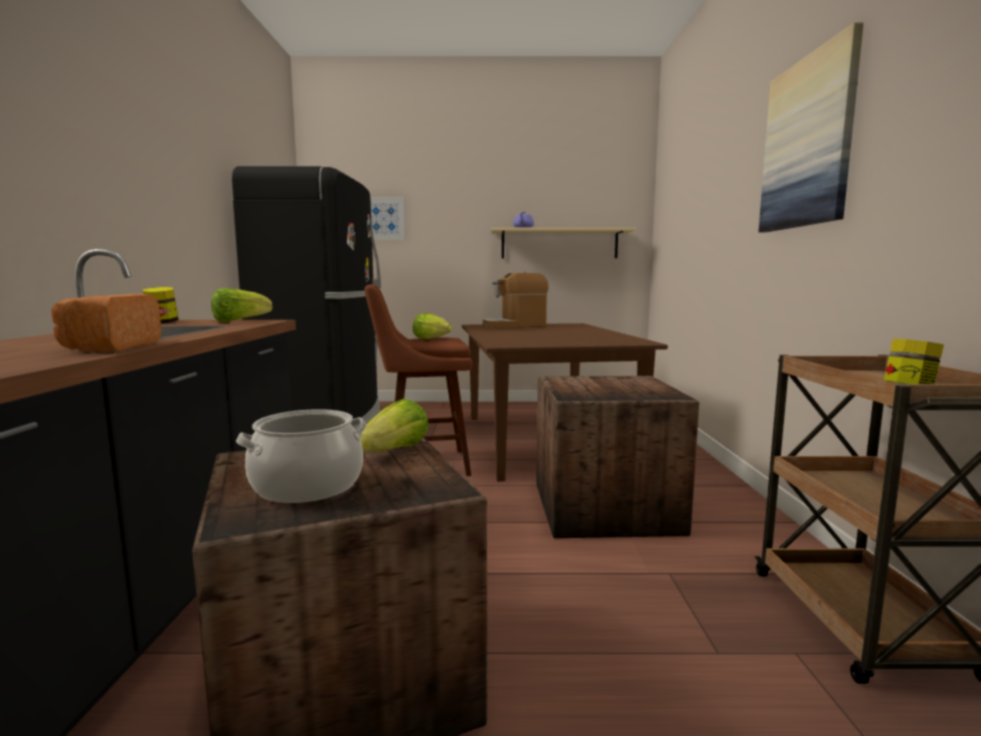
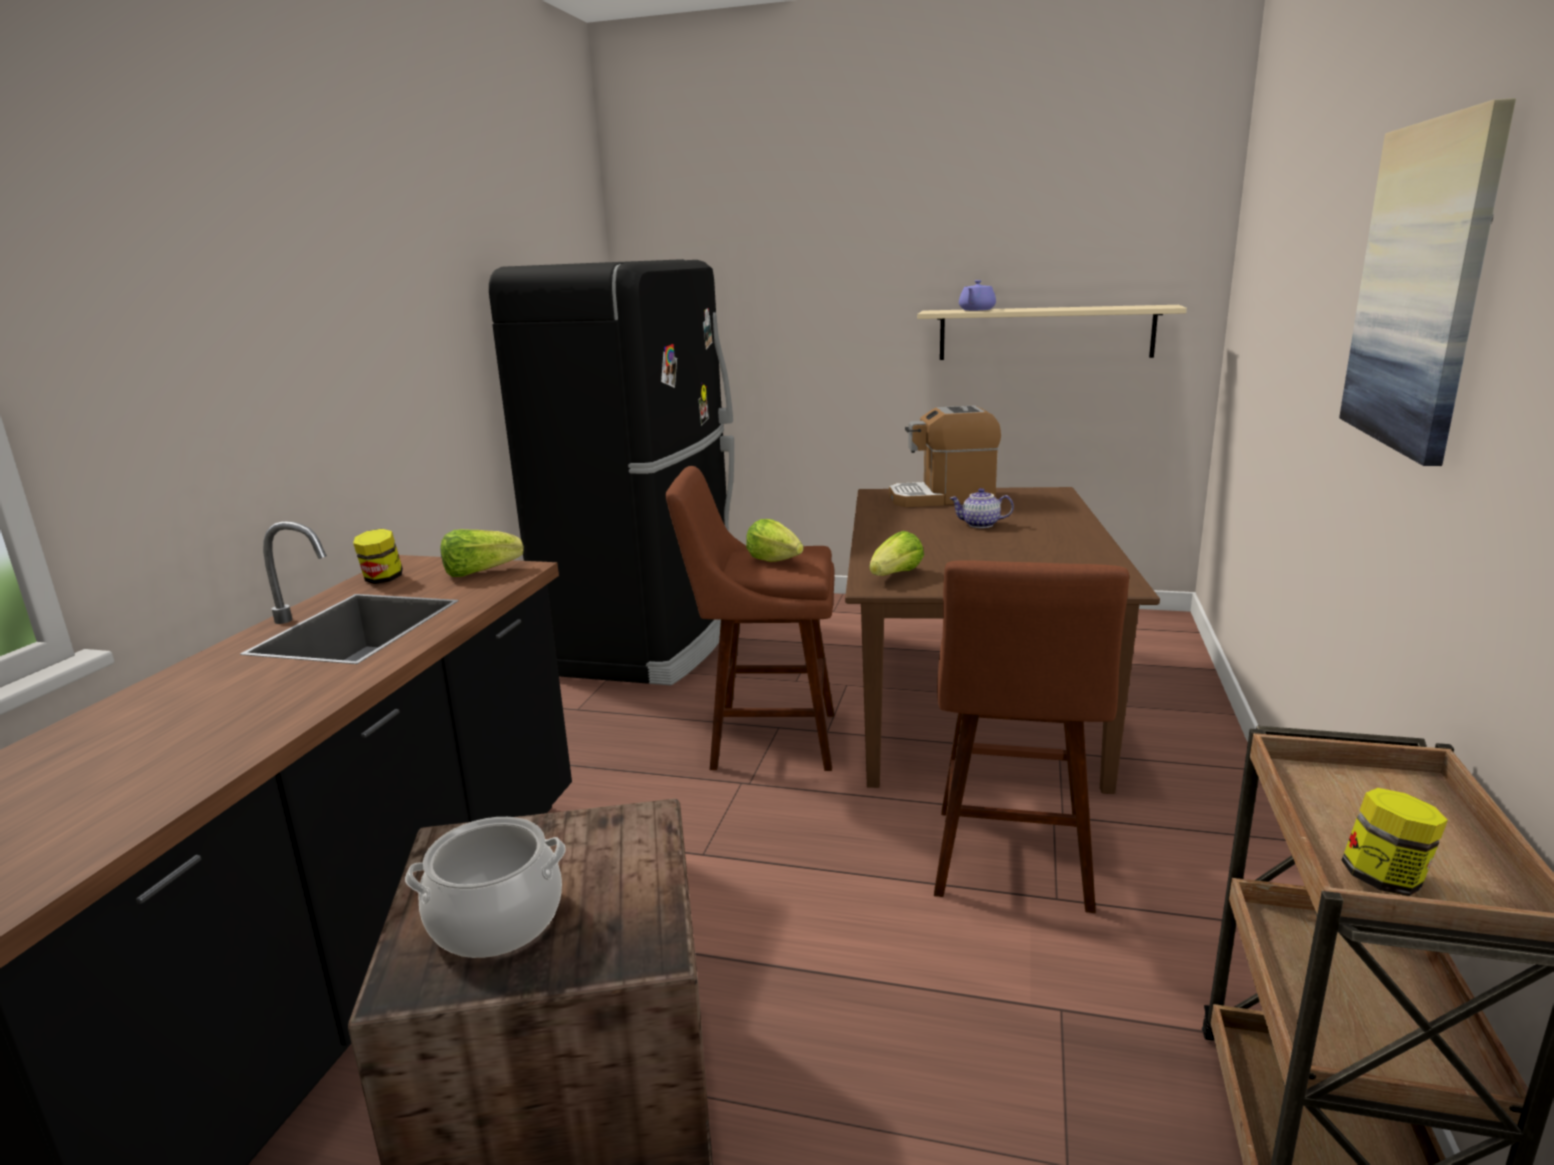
camera: 15 degrees right, 10 degrees up
(110, 347) = (288, 707): bread -> none
(384, 218) = (742, 295): picture -> none
(396, 452) = (627, 851): lettuce -> lettuce (896, 575)
(544, 331) = (980, 525): none -> teapot
(603, 509) = (1011, 866): crate -> brown stool

